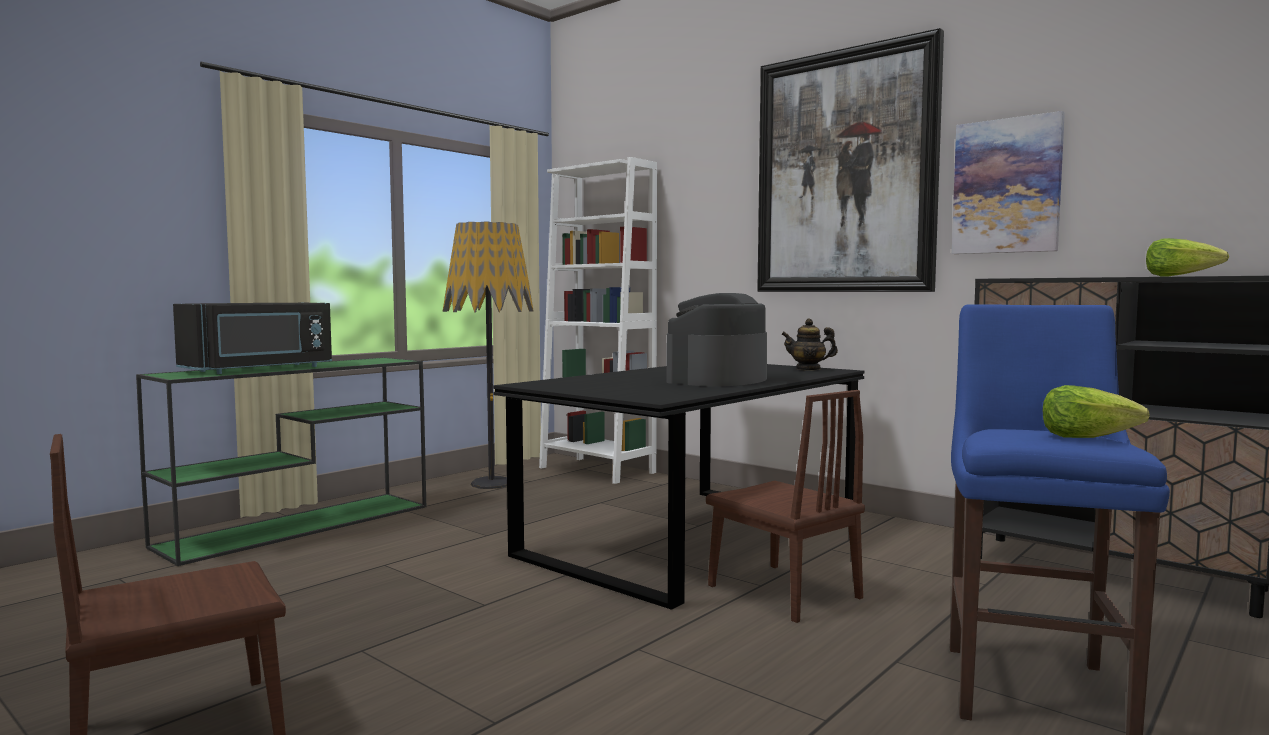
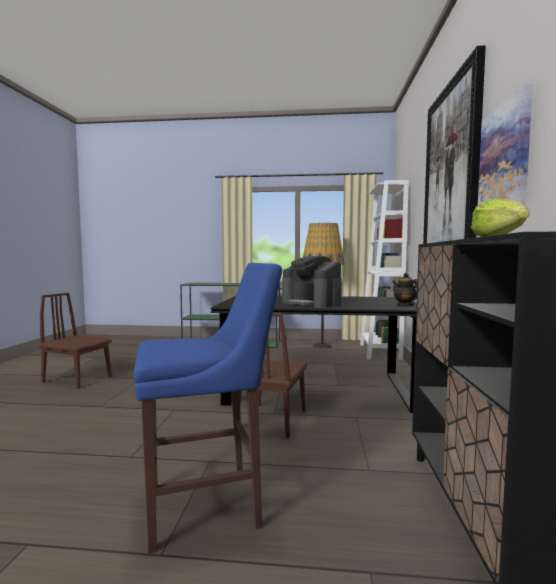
camera: 55 degrees right, 0 degrees up
(260, 369) = (218, 283): black microwave -> none
(717, 380) = (312, 303): coffee machine -> coffee machine turned 135 degrees counterclockwise
(1087, 437) = (182, 349): lettuce -> none

